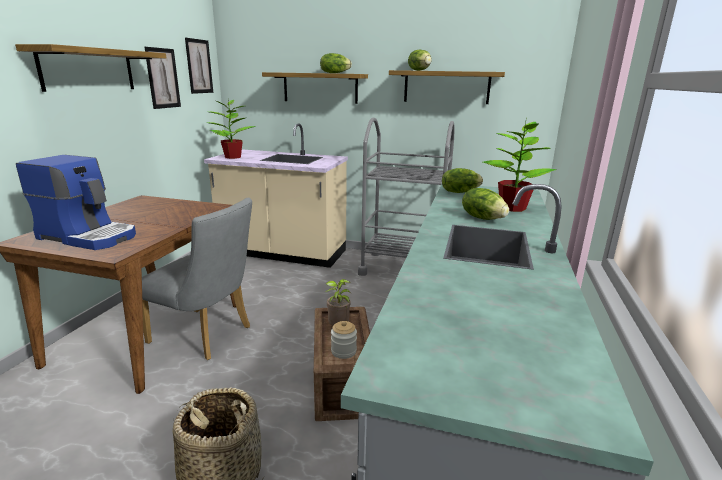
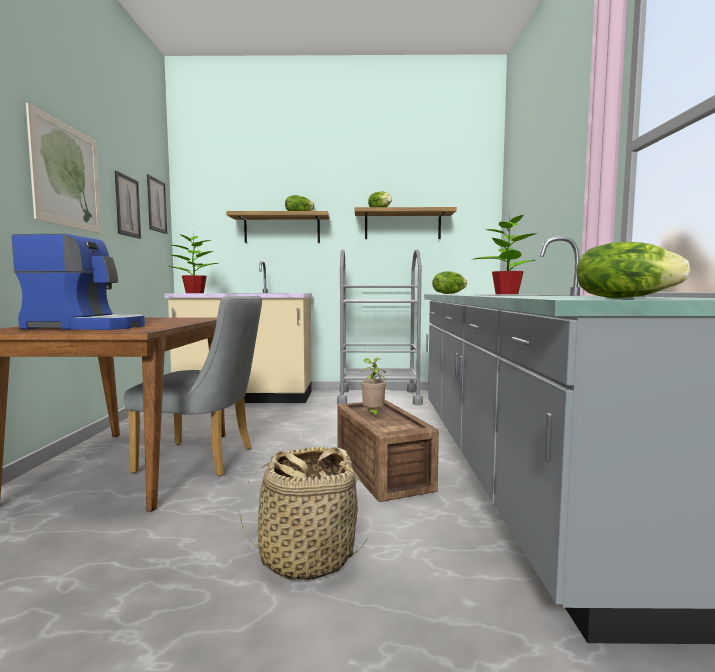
camera: 15 degrees left, 15 degrees down
(88, 70) = (67, 176): shelf -> picture
(343, 351) = (394, 425): jar -> none
(483, 218) = (493, 294): lettuce -> lettuce (623, 298)

